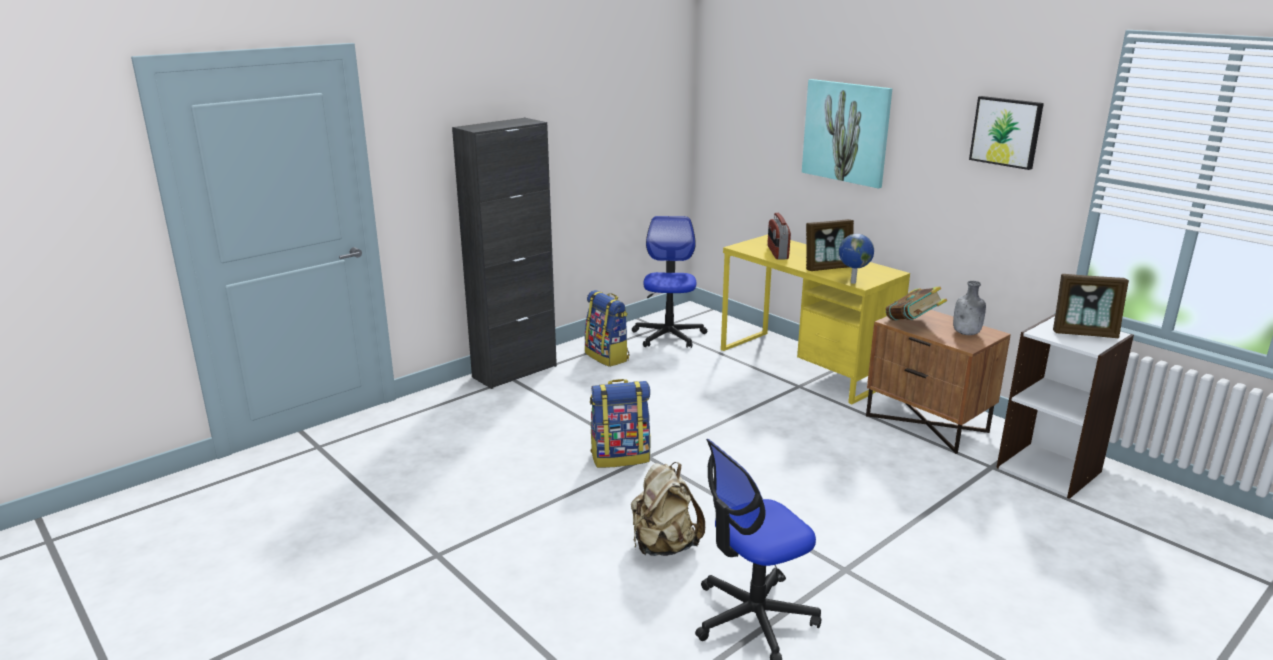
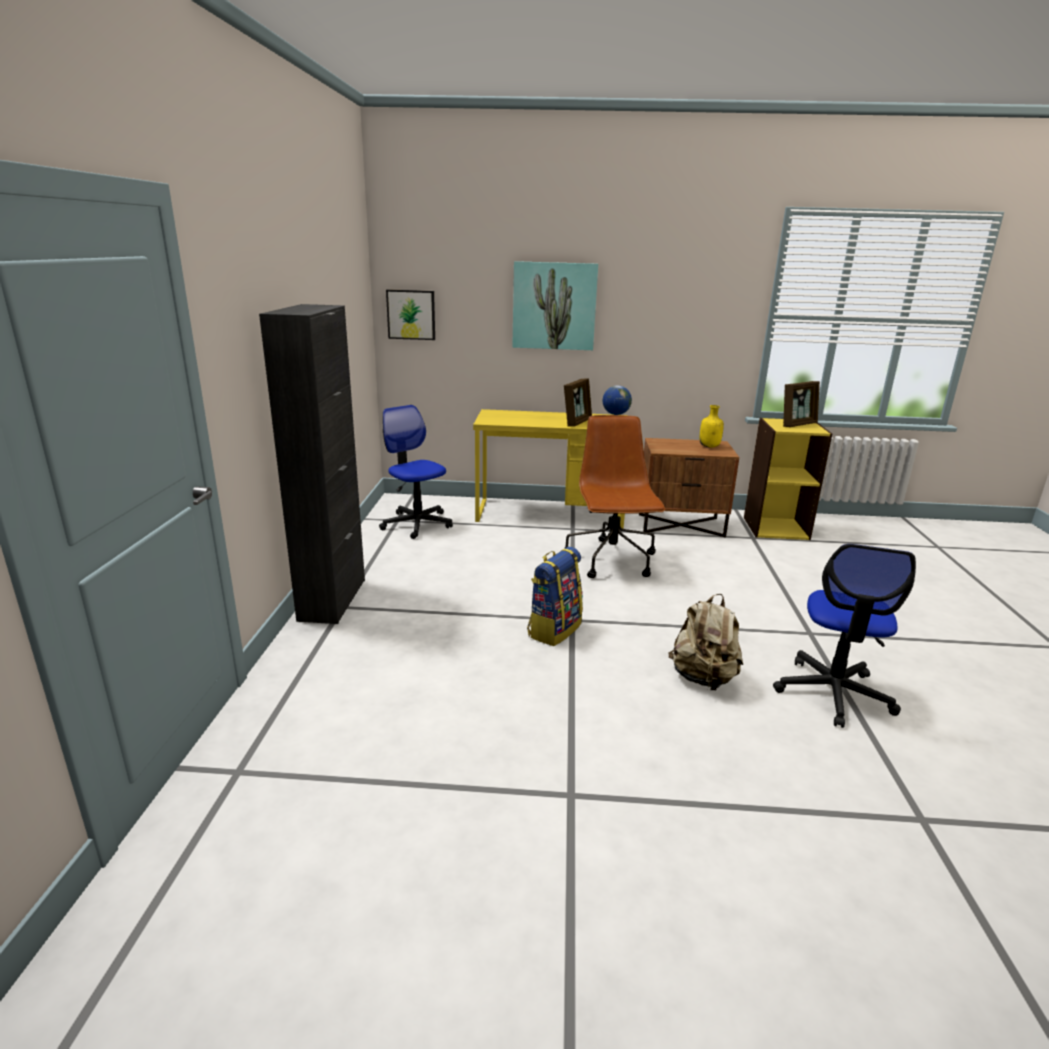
camera: 45 degrees left, 0 degrees up
(607, 357) = (396, 557): backpack -> none
(777, 253) = (521, 420): radio -> none
(778, 427) = (612, 561): none -> brown office chair
(913, 324) = (673, 449): book -> none
(966, 333) = (709, 446): grey bottle -> yellow bottle
(1006, 132) = (700, 290): picture -> picture (411, 314)
(1049, 469) = (775, 528): white bookcase -> yellow bookcase

